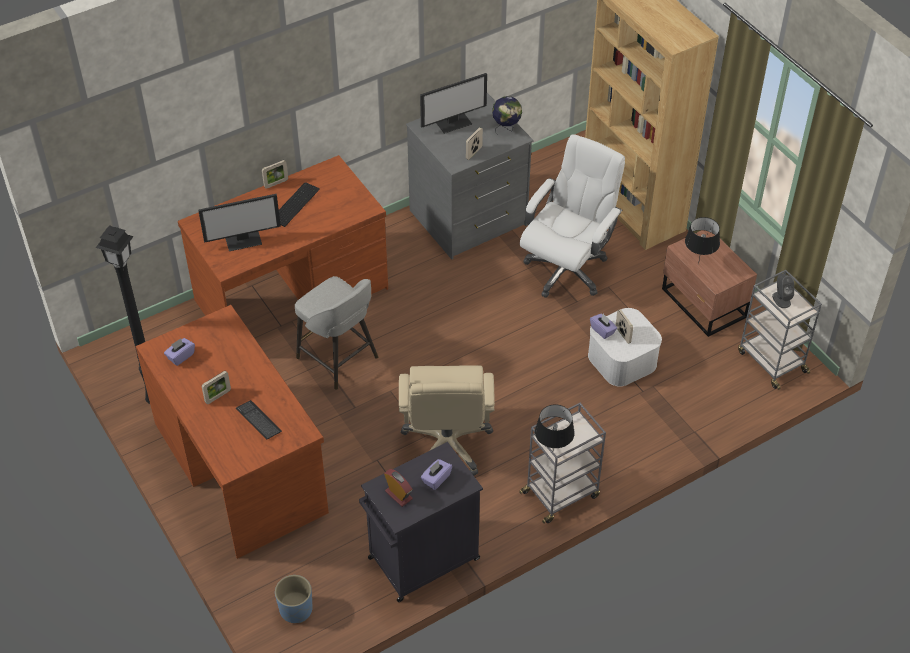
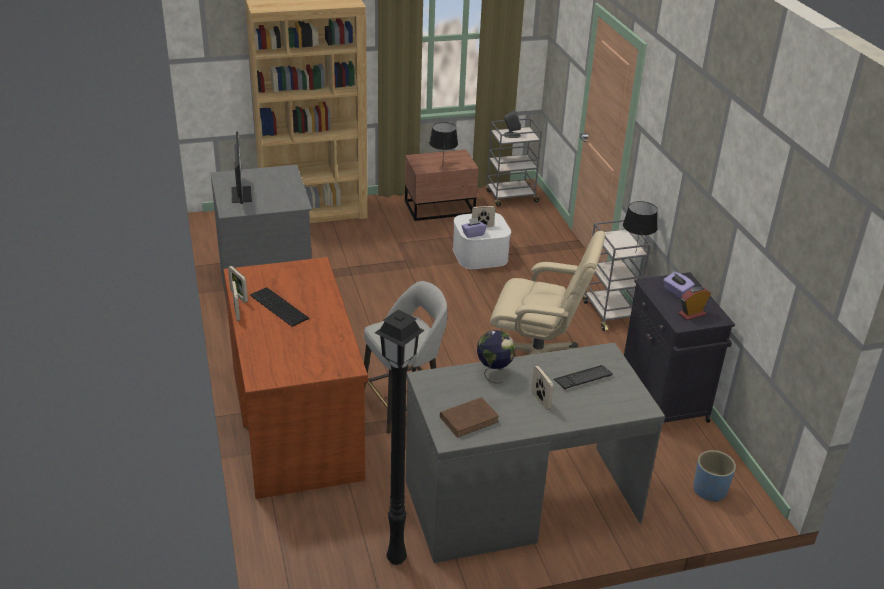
camera: 75 degrees left, 15 degrees down
(180, 356) = (470, 419): purple tissue box -> brown book
(241, 466) = (520, 500): brown desk -> grey desk
(243, 240) = (311, 348): monitor -> none
(474, 153) = (291, 192): picture frame -> picture frame (239, 296)
(506, 129) = (271, 172): globe -> globe (494, 373)
(566, 269) = (365, 257): white office chair -> none

